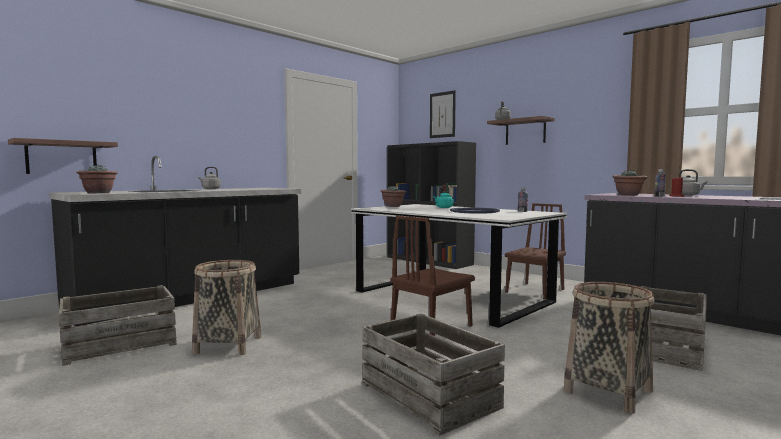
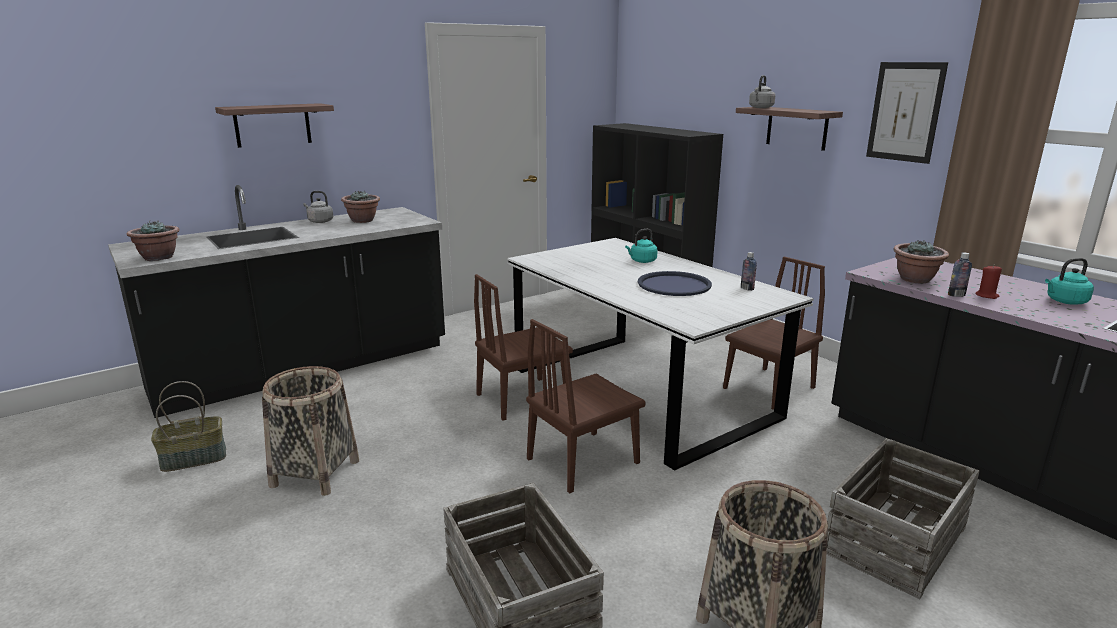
camera: 10 degrees right, 15 degrees up
(62, 158) = (117, 197): shelf -> shelf (272, 125)
(120, 344) = (194, 458): crate -> basket
(370, 303) = (523, 398): none -> brown chair
(393, 206) = (573, 251): potted plant -> potted plant (363, 220)
(442, 115) = (678, 80): picture -> picture (905, 112)
(688, 195) = (1017, 286): grey kettle -> none
(721, 196) = (1064, 301): none -> turquoise kettle

